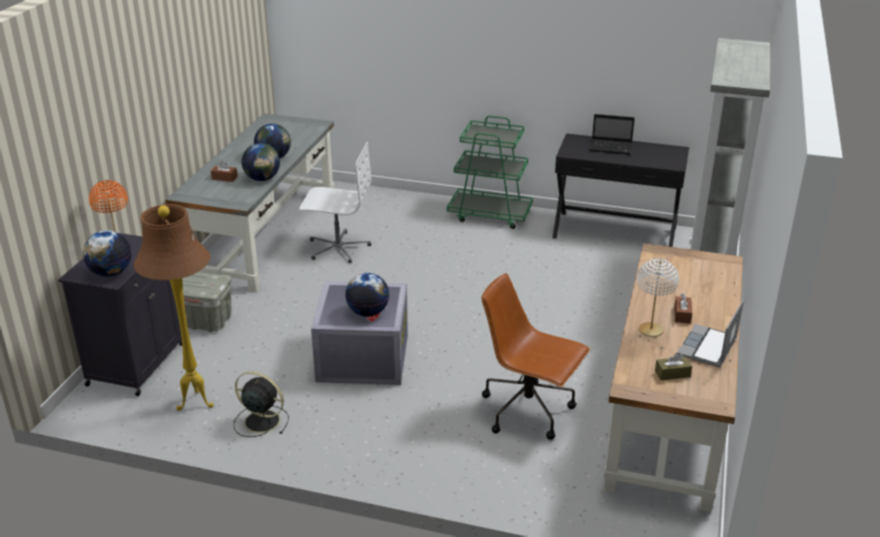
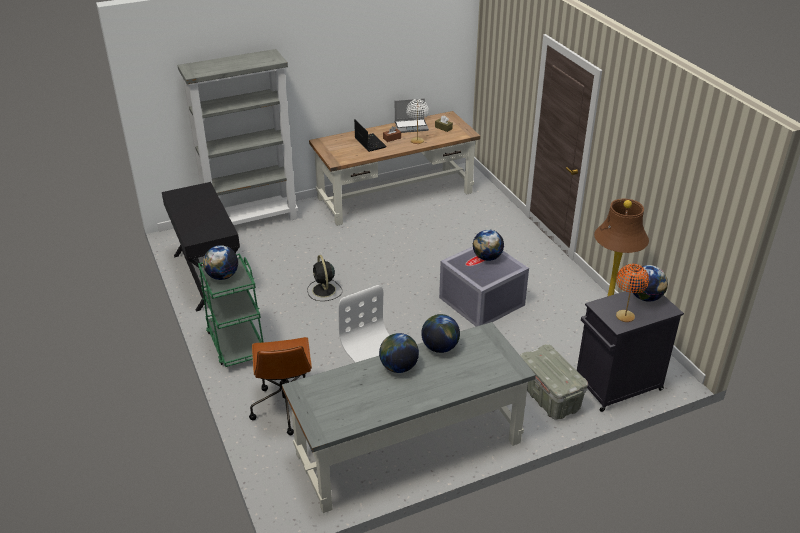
camera: 130 degrees left, 5 degrees up
(224, 178) = (465, 369): brown tissue box -> none
(260, 421) = (578, 303): black fan -> black fan (324, 291)
(495, 134) = (222, 276): none -> globe
(529, 411) = (447, 230): brown office chair -> brown office chair (286, 406)
(611, 147) = (196, 218): laptop -> laptop (369, 143)

